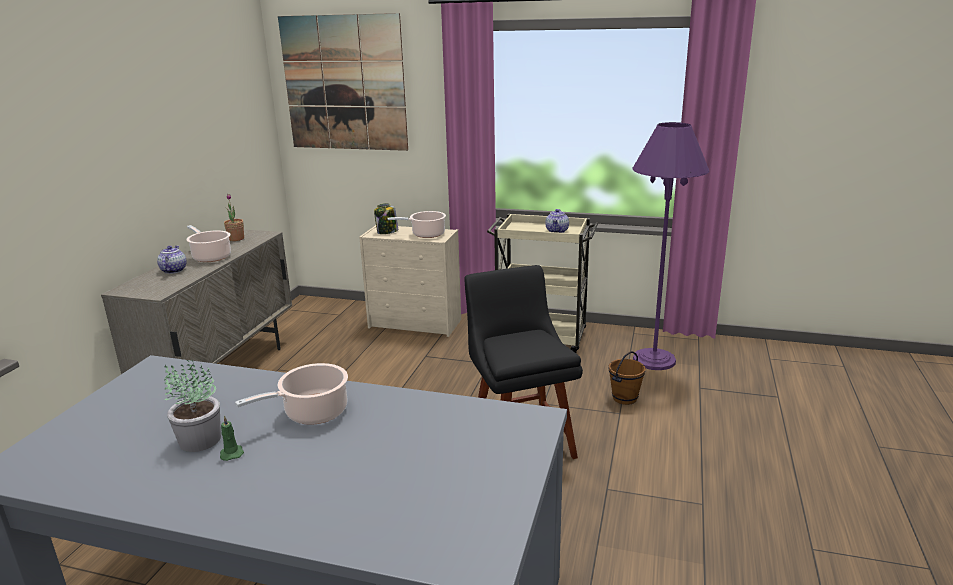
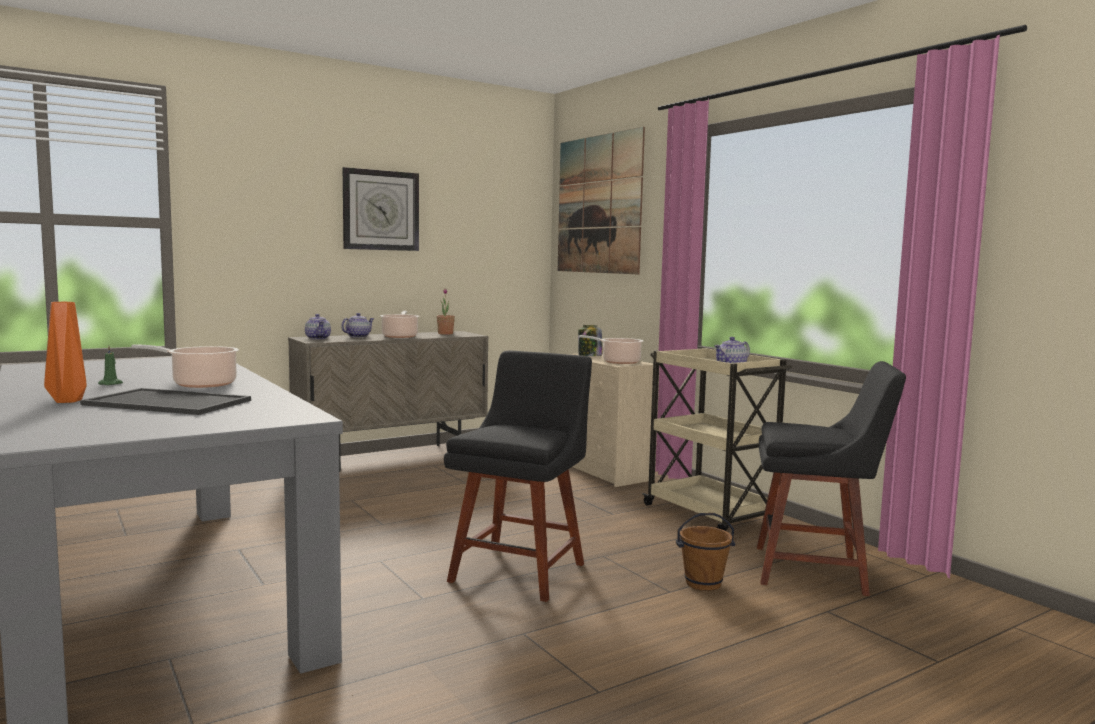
camera: 40 degrees right, 15 degrees down
(144, 287) = (318, 338): none -> teapot
(148, 123) = (381, 210): none -> wall clock
(199, 440) = (118, 378): potted plant -> none
(293, 500) = (65, 401): none -> orange vase
(385, 455) = (165, 403): none -> tray
(654, 360) = (816, 570): purple floor lamp -> black chair

